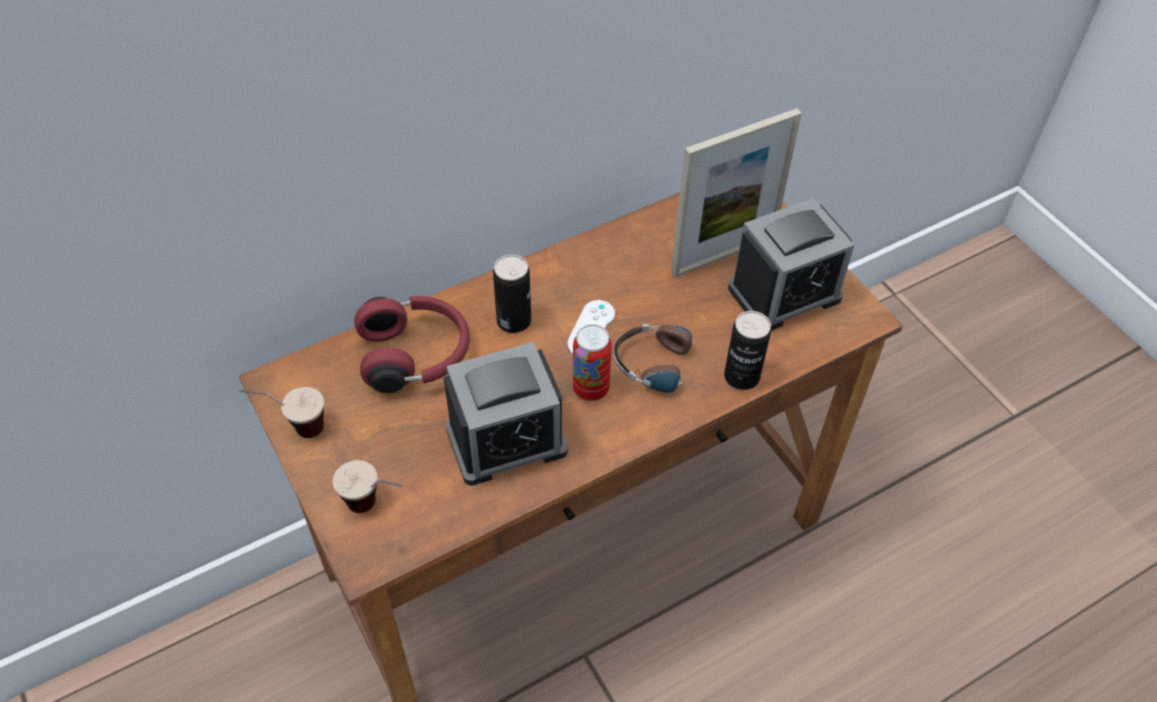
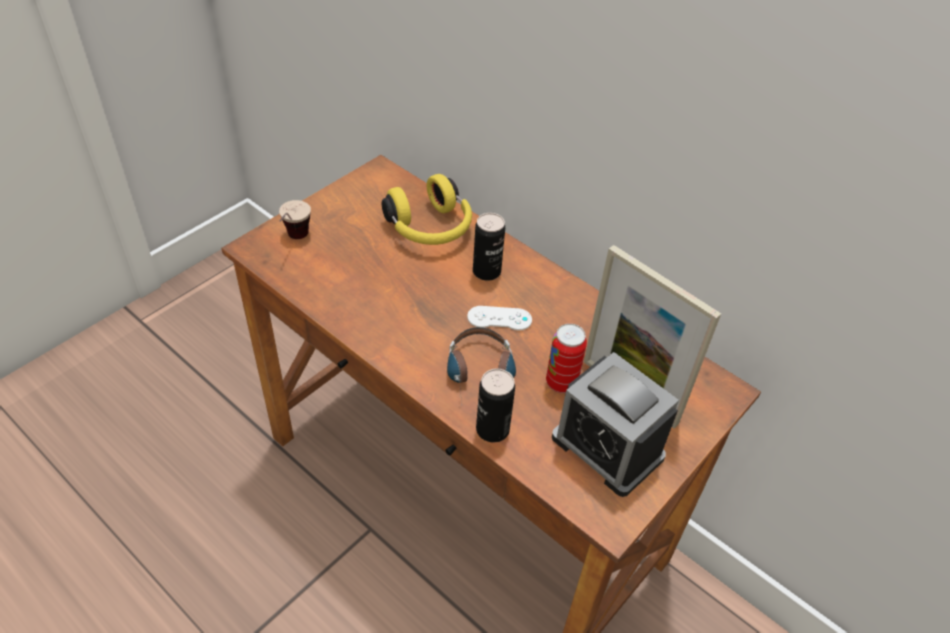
camera: 70 degrees right, 5 degrees down
(292, 428) = (346, 188): cup -> none
(416, 355) = (430, 228): red headphones -> yellow headphones
(506, 440) = (371, 293): alarm clock -> none
(591, 389) = (438, 330): can -> can (561, 383)

